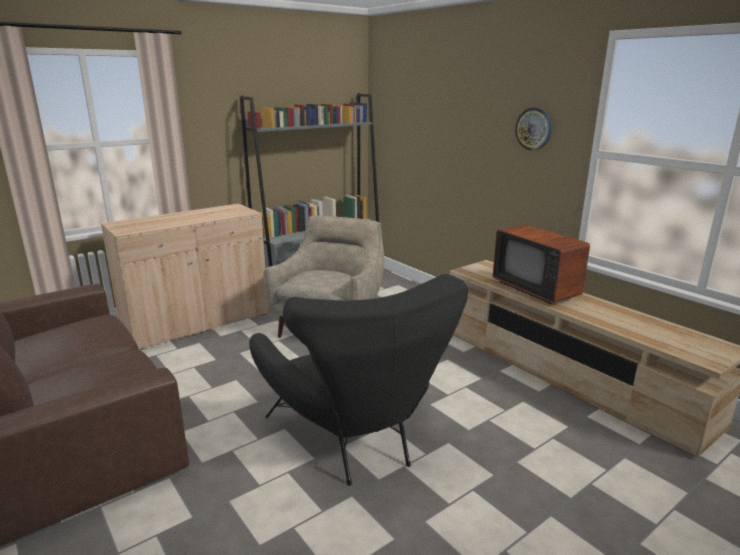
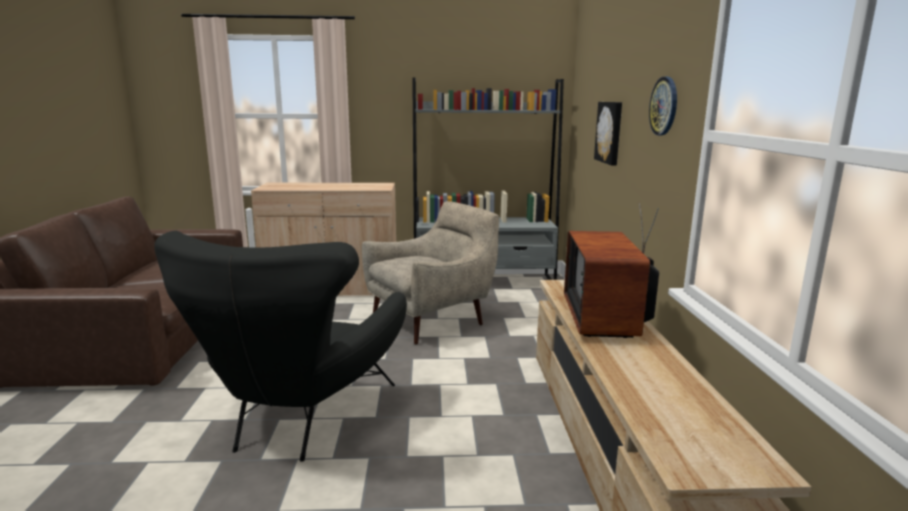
camera: 35 degrees right, 5 degrees down
(448, 143) = (610, 132): none -> picture

